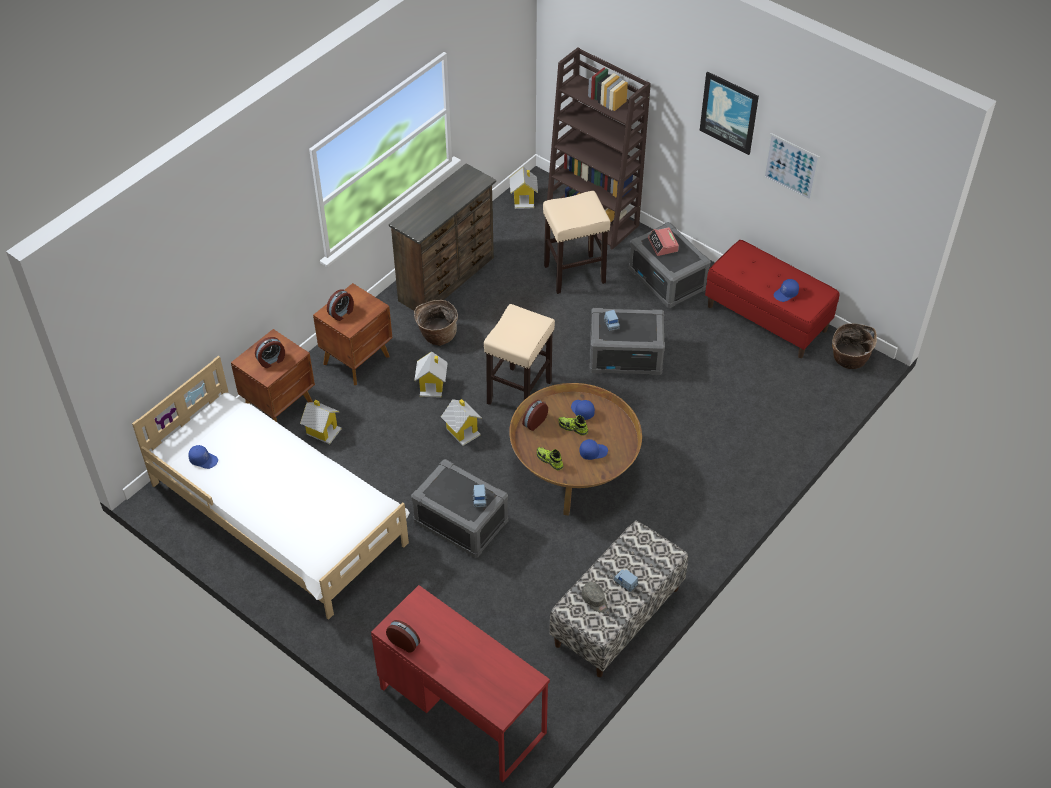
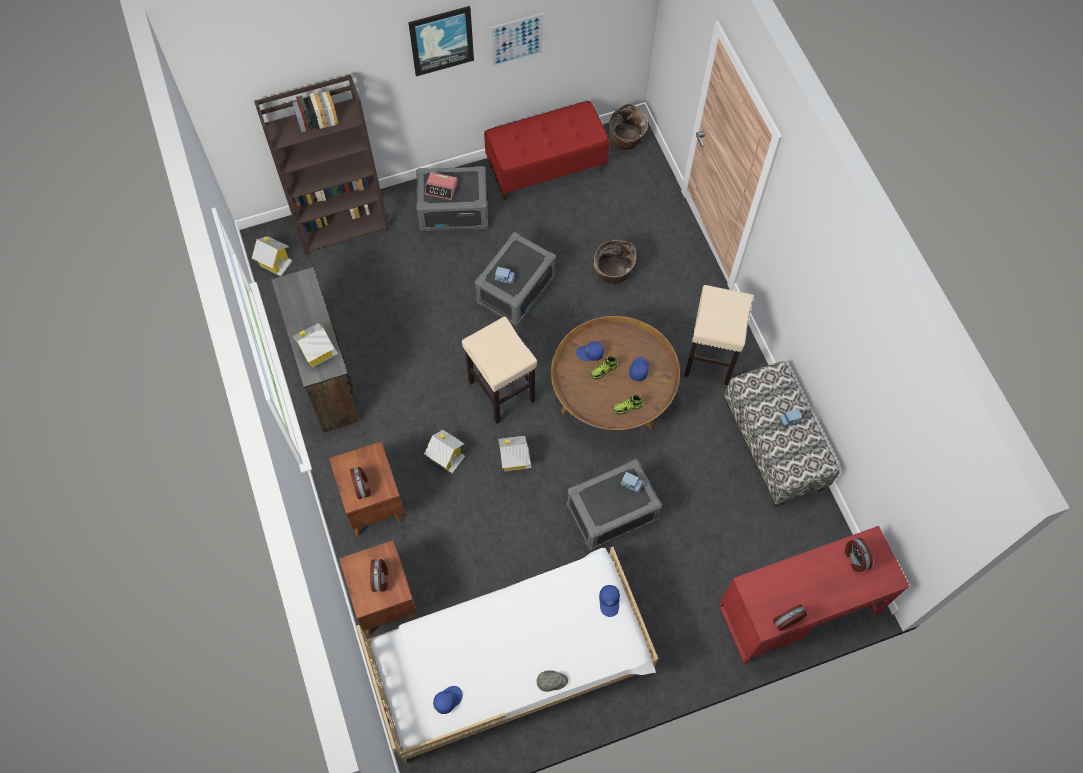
camera: 60 degrees left, 15 degrees up
(322, 430) = (437, 576): toy house -> toy house (317, 352)
(437, 335) = (390, 422): basket -> basket (612, 274)
(534, 422) = (578, 396): alarm clock -> alarm clock (855, 558)
(574, 274) = (396, 275): beige stool -> beige stool (710, 358)
(595, 600) = (793, 452): grey cap -> grey cap (552, 681)
(786, 294) = (568, 136): blue cap -> blue cap (609, 601)

